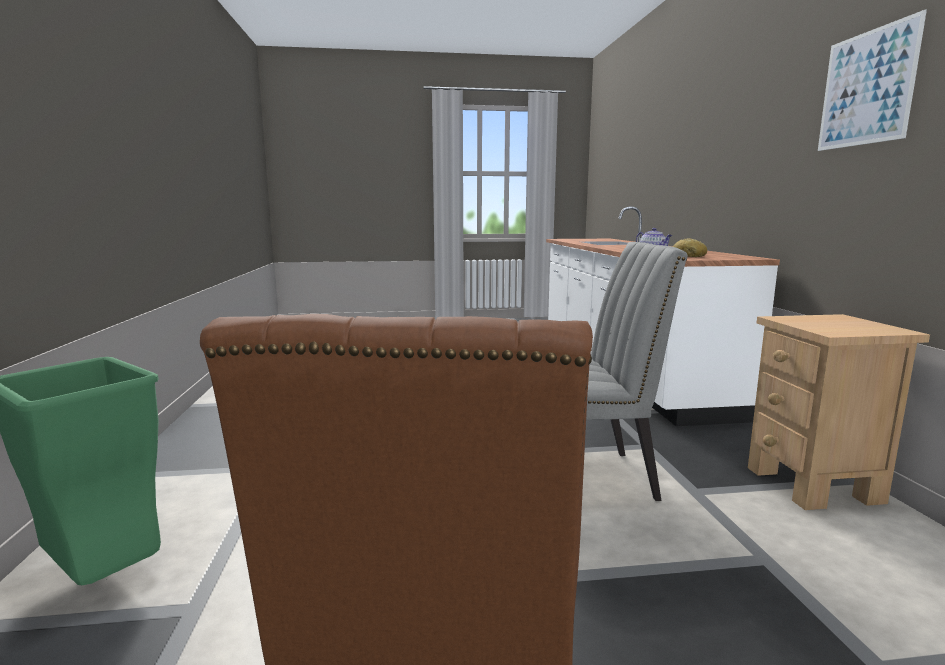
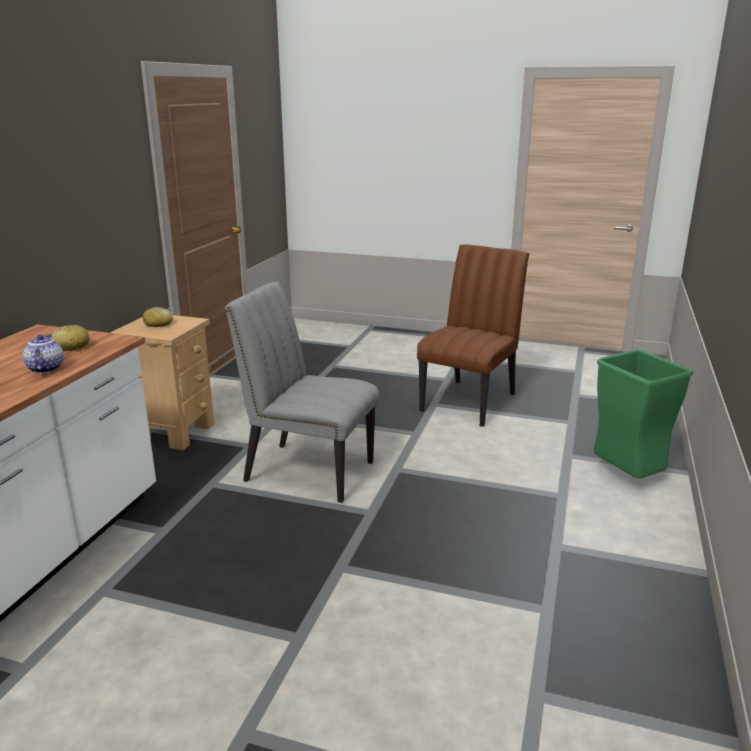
camera: 155 degrees left, 10 degrees up
(846, 325) = (158, 324): none -> bread
(866, 88) = (59, 159): picture -> none

